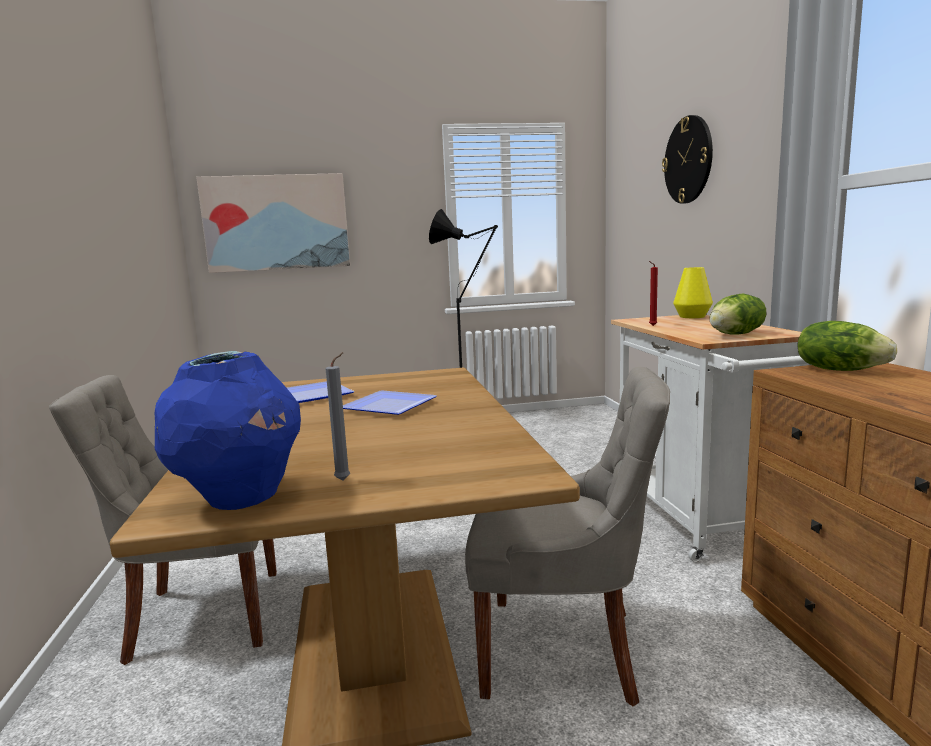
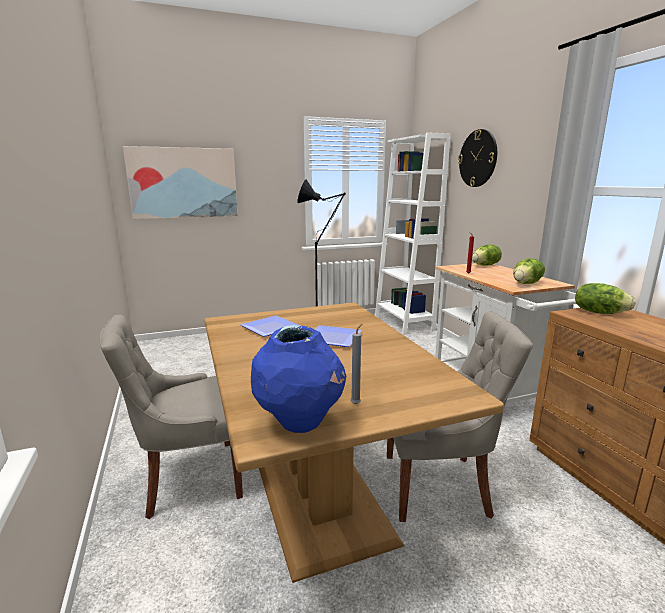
camera: 10 degrees left, 5 degrees up
(599, 420) = (403, 323): none -> white bookcase
(692, 317) = (485, 265): yellow vase -> lettuce

